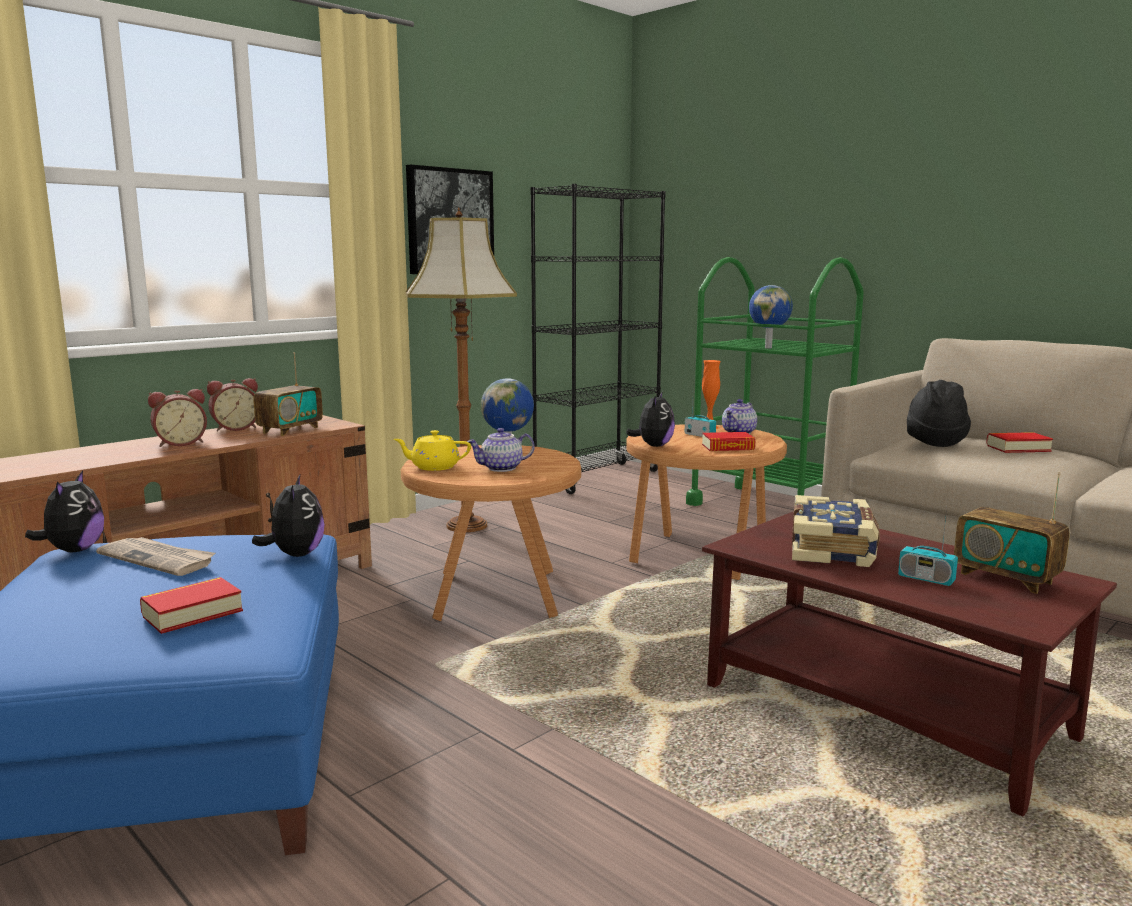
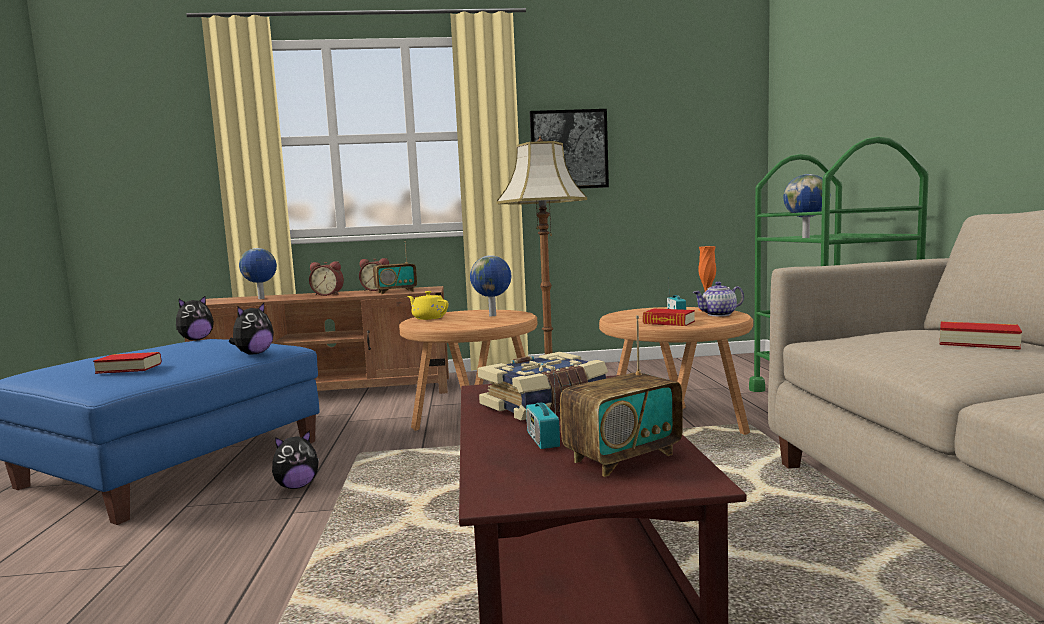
camera: 40 degrees right, 5 degrees down
(68, 461) = (261, 298): none -> globe
(158, 559) = (194, 345): newspaper -> none
(501, 468) = (460, 322): teapot -> none
(597, 478) = (711, 362): black bookcase -> none
(653, 446) = (611, 317): plush toy -> plush toy (297, 486)
(934, 441) = (890, 331): black hat -> none
(1006, 578) = (622, 457): radio -> radio turned 120 degrees counterclockwise

